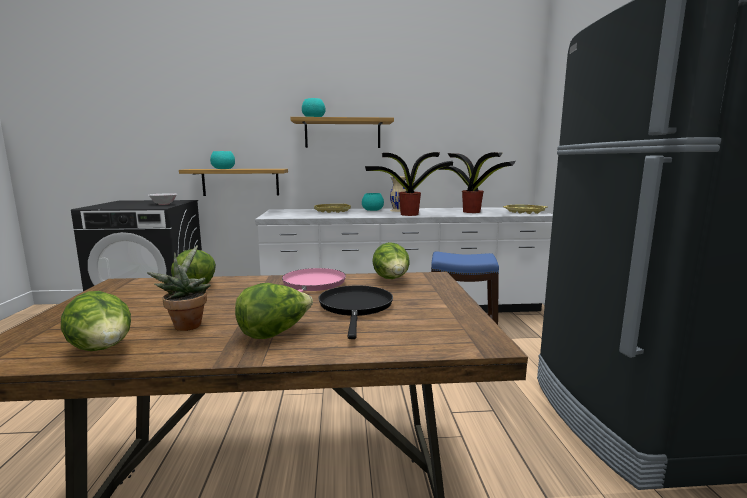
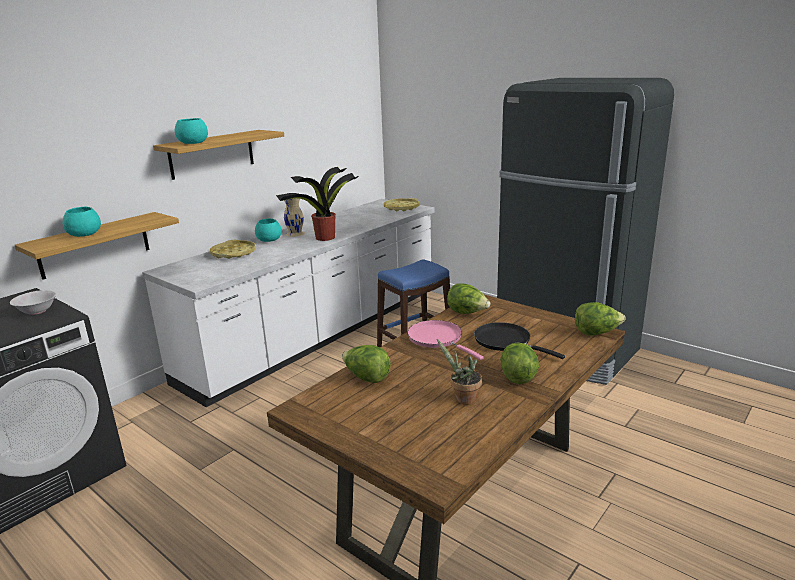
camera: 45 degrees left, 10 degrees up
(103, 350) = (476, 434): lettuce -> lettuce (596, 333)
(470, 211) = (361, 218): potted plant -> none

